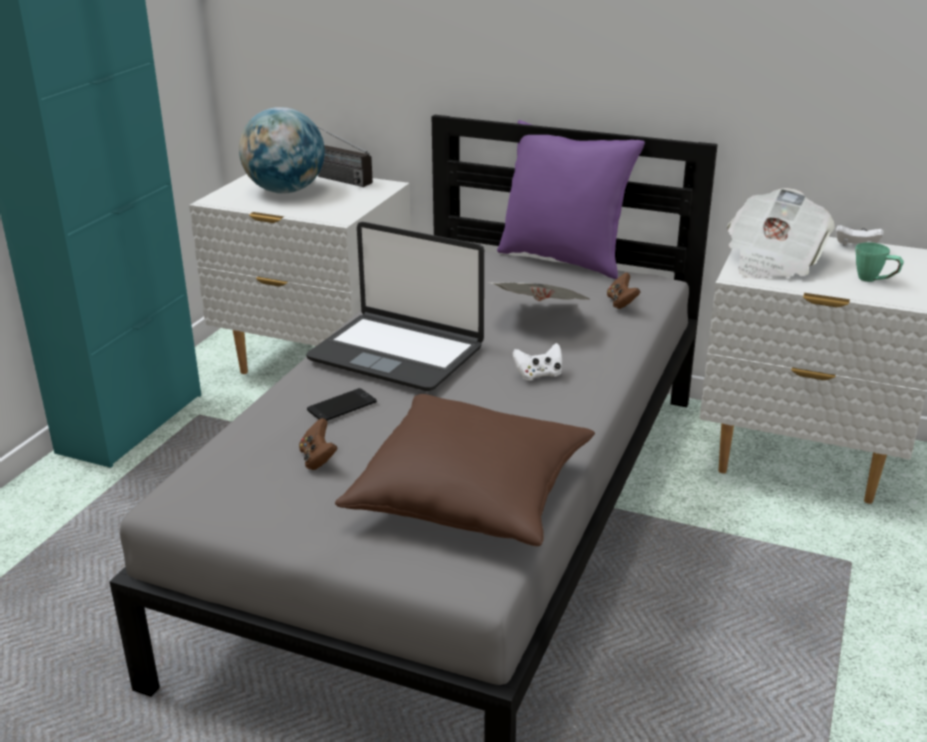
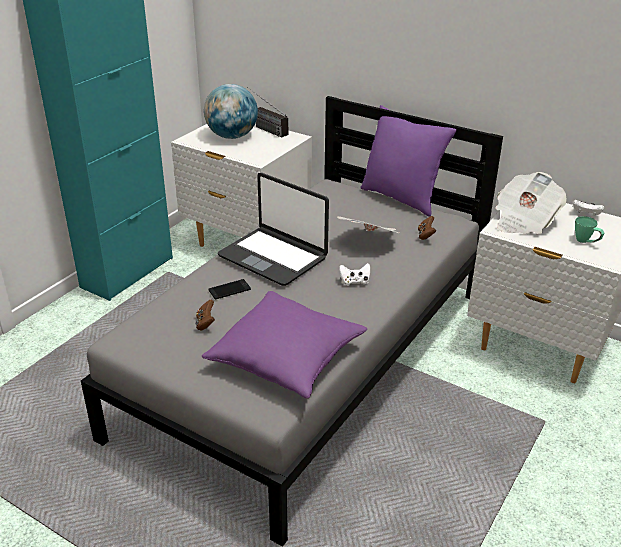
camera: 10 degrees right, 5 degrees up
(471, 495) = (286, 358): brown pillow -> purple pillow

